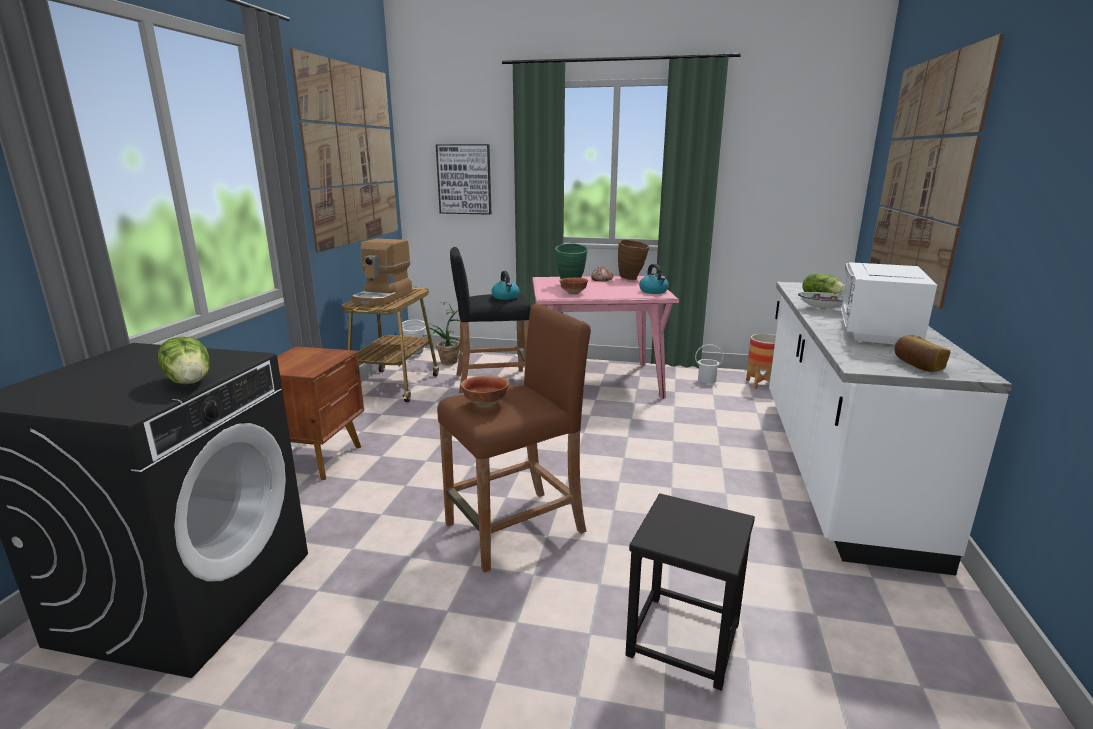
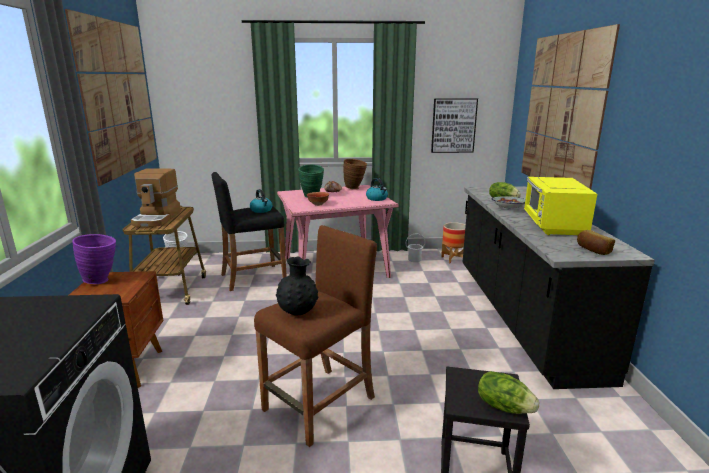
camera: 15 degrees left, 0 degrees up
(190, 381) = (55, 335): lettuce -> lettuce (504, 406)
(298, 354) = (102, 280): none -> purple vase
(453, 361) = (214, 263): potted plant -> none
(464, 179) = (212, 114): picture -> picture (453, 125)
(485, 404) = (298, 312): bowl -> black vase
(834, 466) = (522, 317): white counter -> black counter
(876, 332) = (553, 226): white microwave -> yellow microwave

